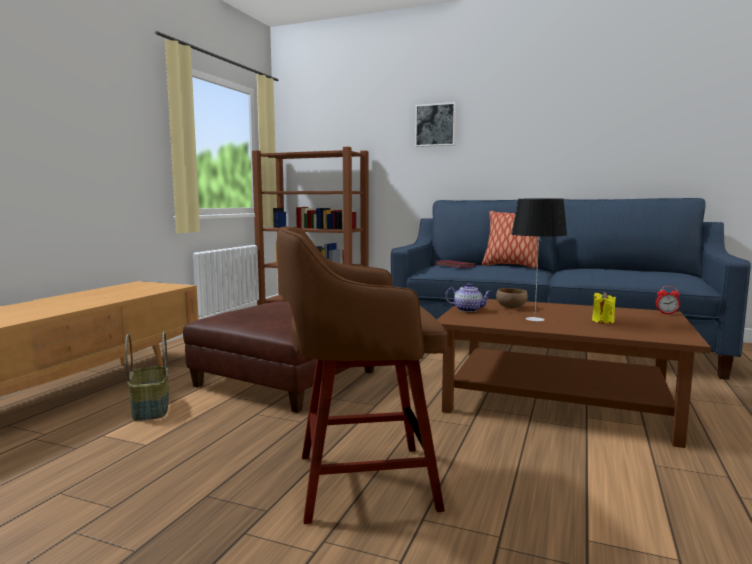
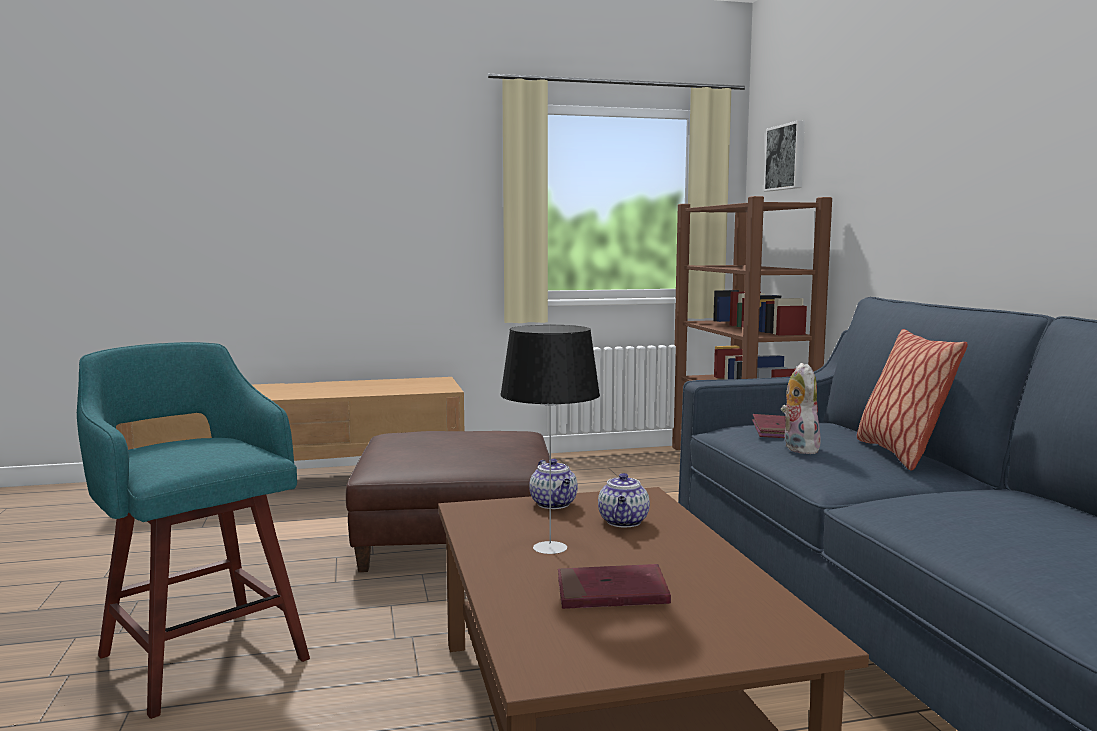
camera: 55 degrees right, 0 degrees up
(150, 408) = (306, 516): basket -> none
(360, 481) = (201, 654): brown stool -> turquoise stool
(435, 125) = (923, 142): picture -> picture (786, 157)
(487, 269) = (797, 448): none -> plush toy
(511, 307) = (624, 522): brown bowl -> teapot
(603, 321) = (612, 593): yellow candle -> red book
(666, 313) = (803, 640): alarm clock -> none

